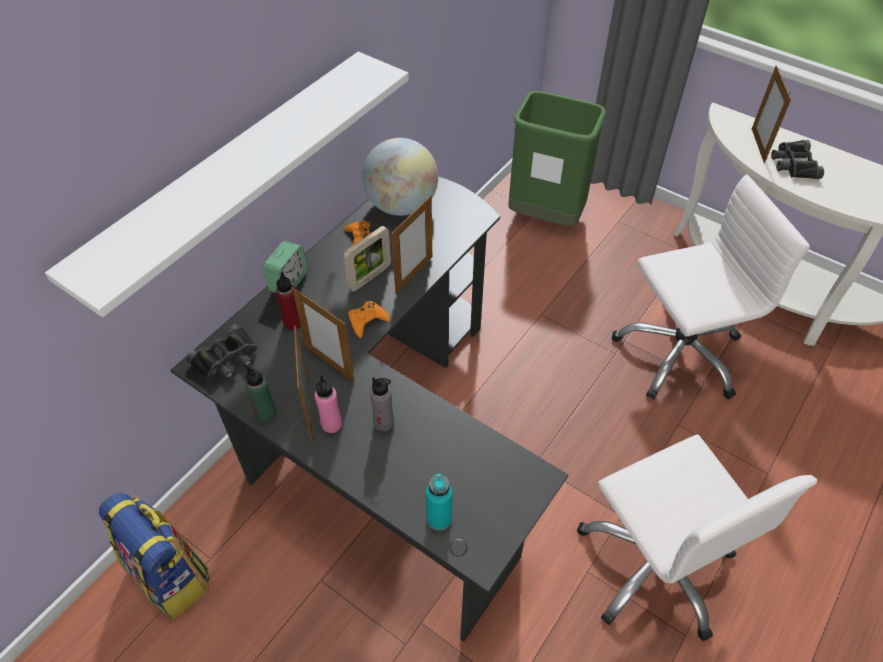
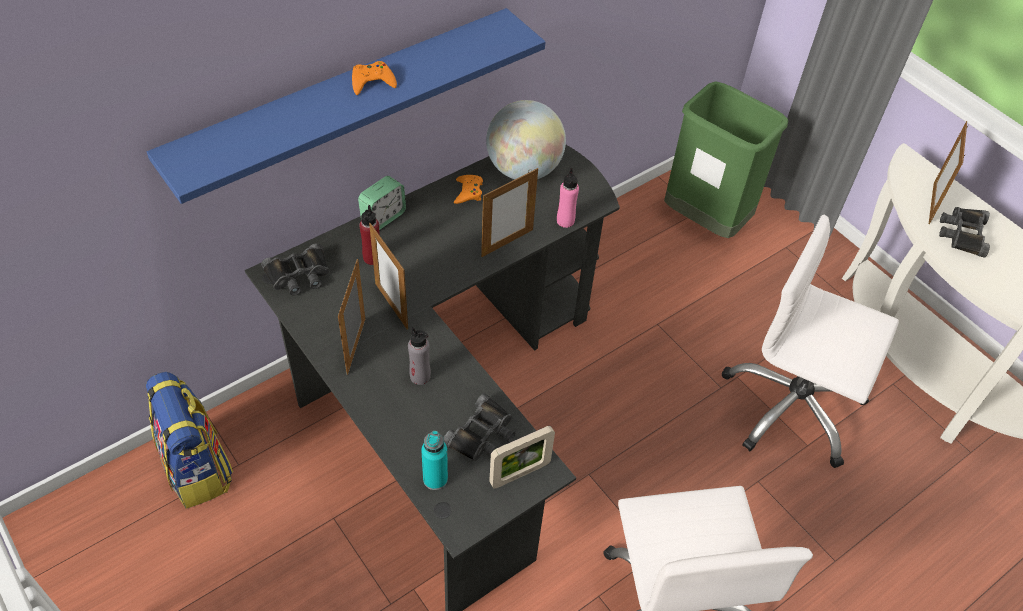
camera: 15 degrees right, 0 degrees up
(231, 176) = (344, 102): white shelf -> blue shelf
(266, 414) = (315, 336): green bottle -> none
(331, 424) = (371, 363): pink bottle -> pink bottle (565, 221)
(367, 321) = (443, 275): orange game controller -> orange game controller (372, 82)
(370, 277) = (463, 233): picture frame -> picture frame (520, 474)
(466, 461) = (483, 435): none -> black binoculars
(678, 352) = (792, 406): white office chair -> white office chair turned 150 degrees counterclockwise

